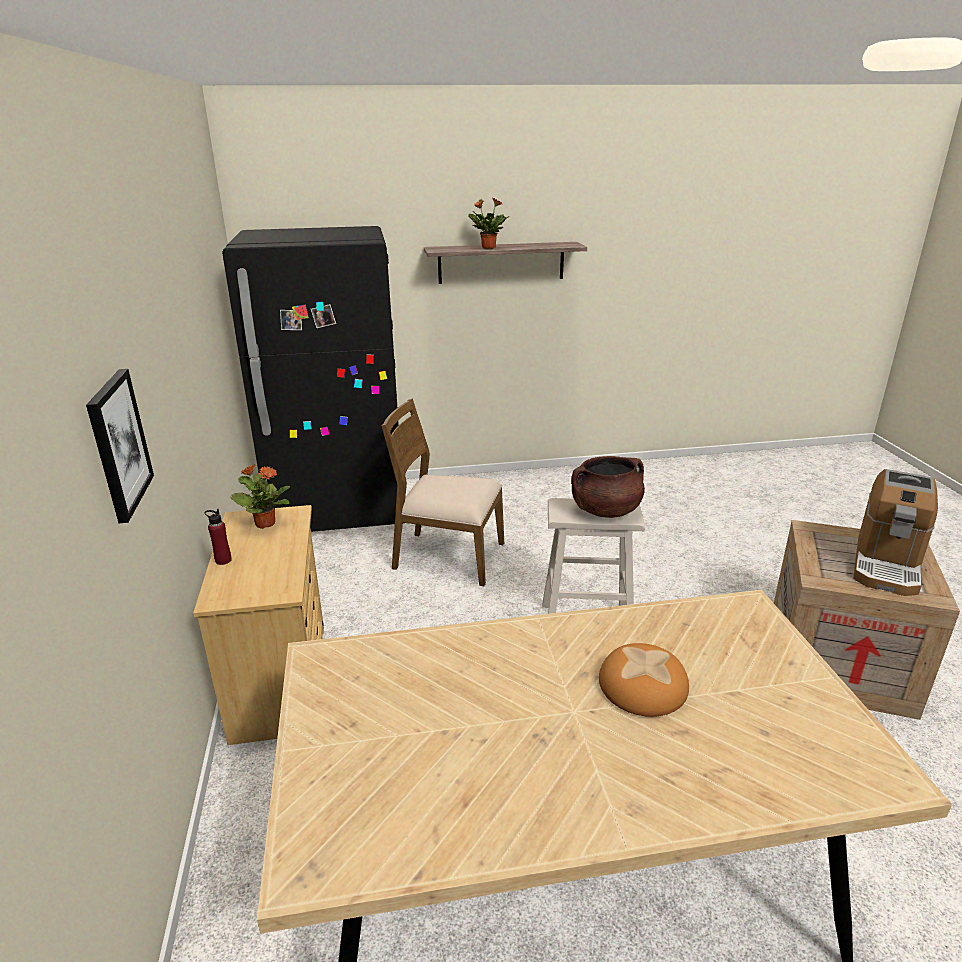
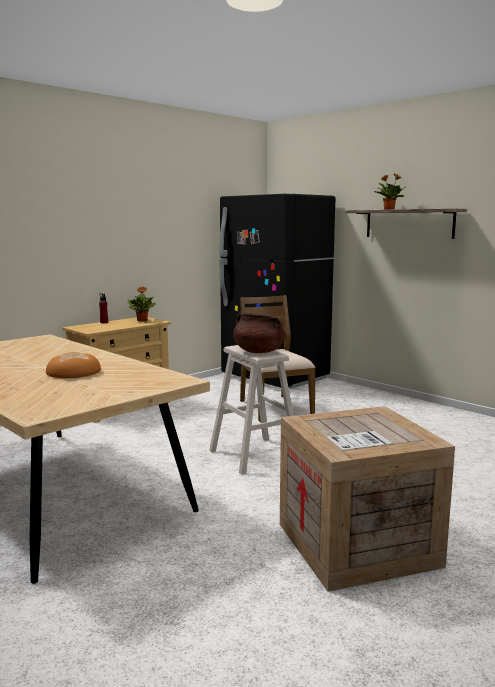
camera: 55 degrees right, 15 degrees down
(118, 444) = (31, 229): picture -> none
(886, 564) = (367, 436): coffee machine -> none

